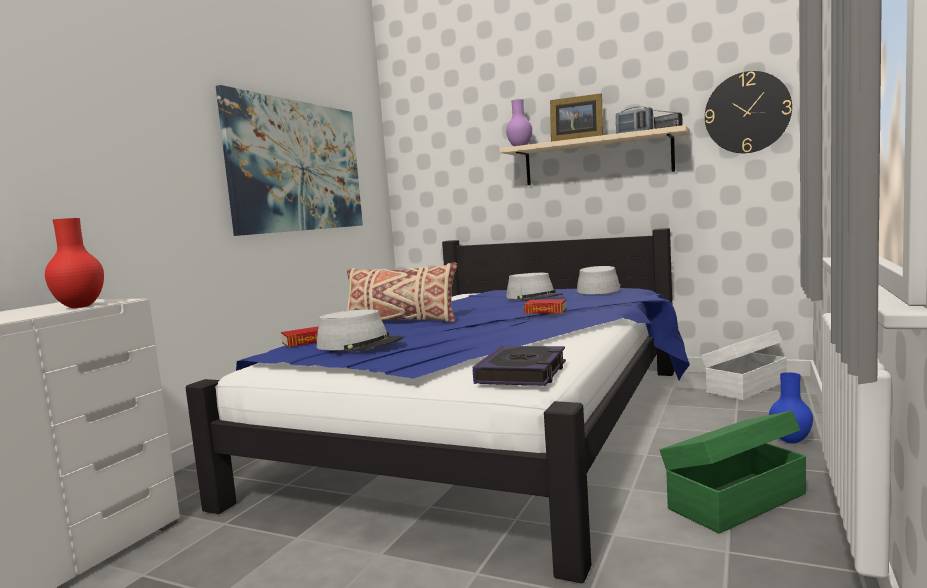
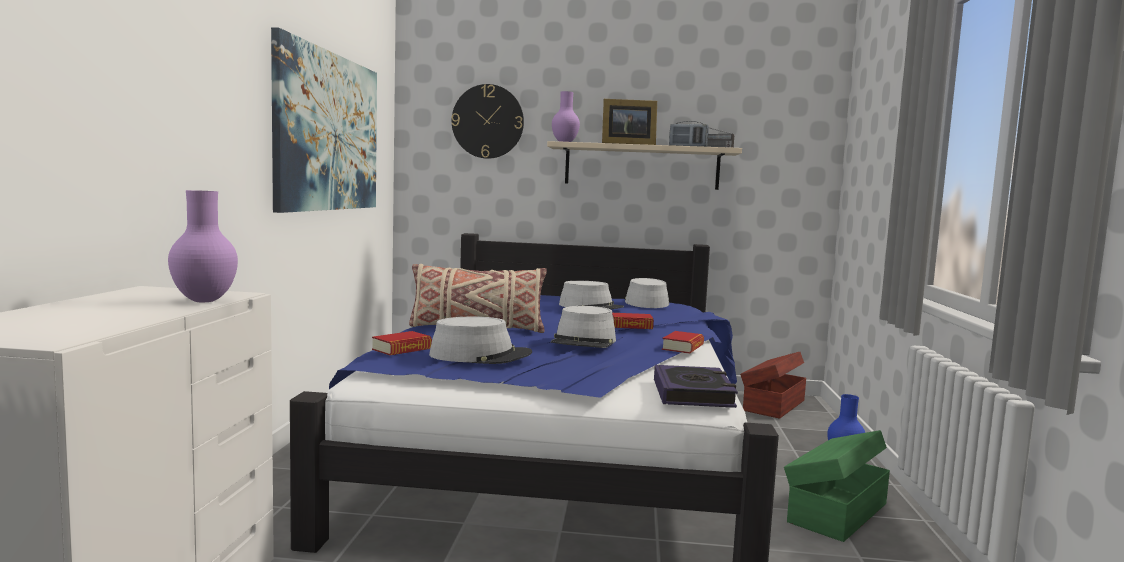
camera: 20 degrees left, 0 degrees up
(81, 307) = (206, 301): red vase -> purple vase
(474, 327) = (584, 341): none -> grey hat
(572, 329) = (683, 347): none -> book
(745, 387) = (772, 405): white storage box -> brown storage box
(747, 112) = (789, 143): wall clock -> wall clock (487, 121)

